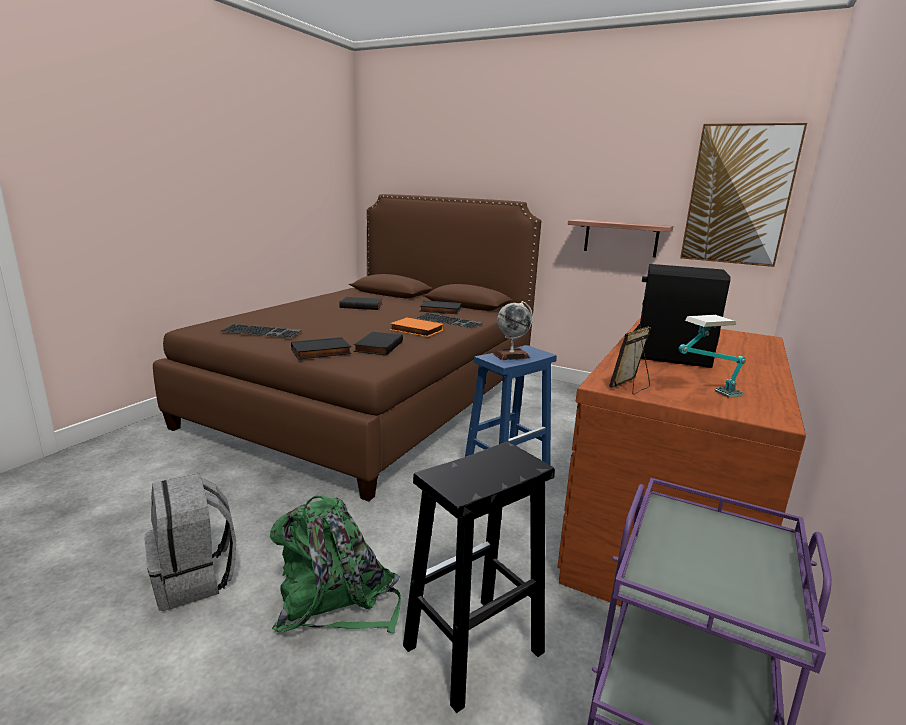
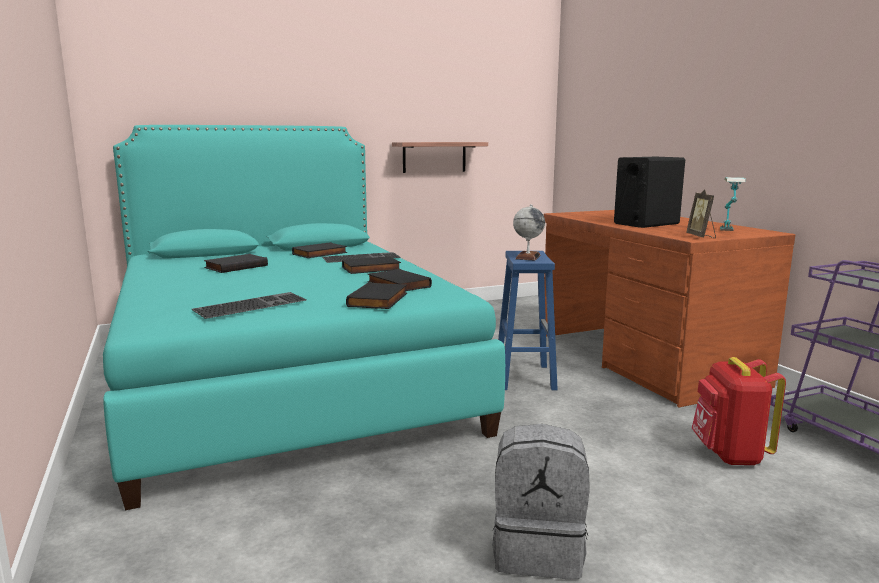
camera: 50 degrees left, 5 degrees down
(336, 601) = (634, 488): green backpack -> none
(372, 399) = (285, 379): brown bed -> turquoise bed
(415, 330) = (371, 269): orange book -> black book
(472, 651) = (729, 455): black stool -> red backpack
(739, 195) = (516, 114): picture -> none

